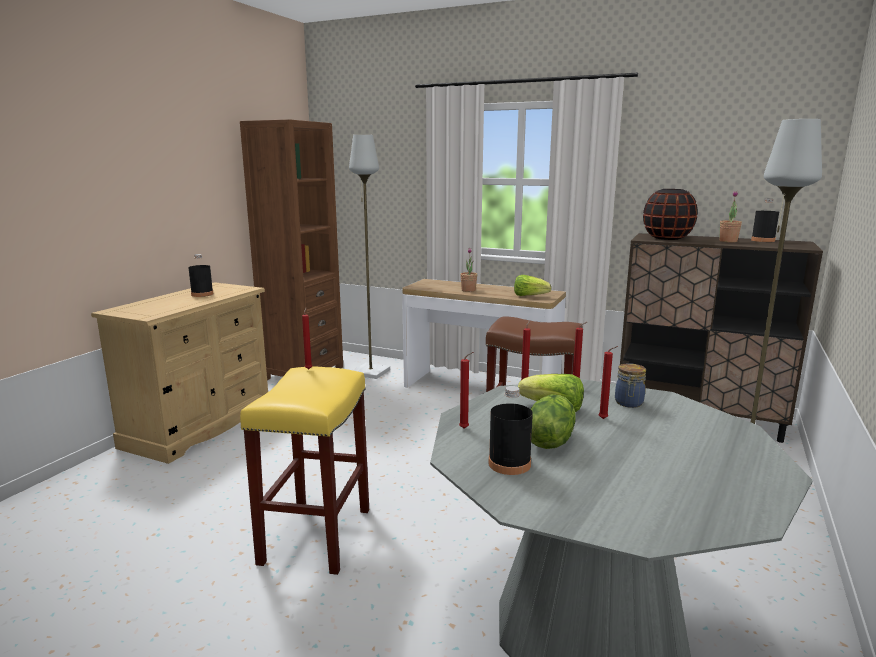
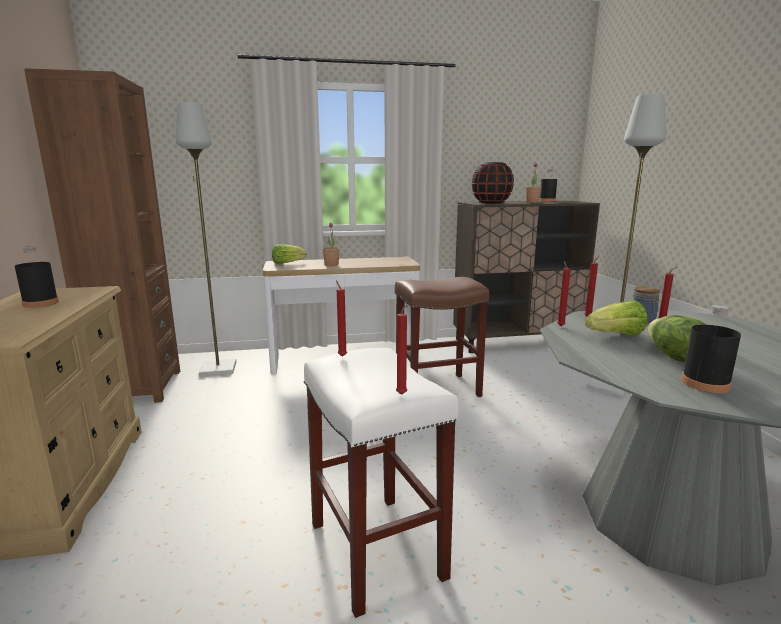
camera: 35 degrees left, 0 degrees up
(316, 534) = (374, 549): yellow stool -> white stool
(465, 428) = (608, 367): red candle -> red candle (403, 394)
(529, 296) = (392, 262): lettuce -> lettuce (287, 263)

